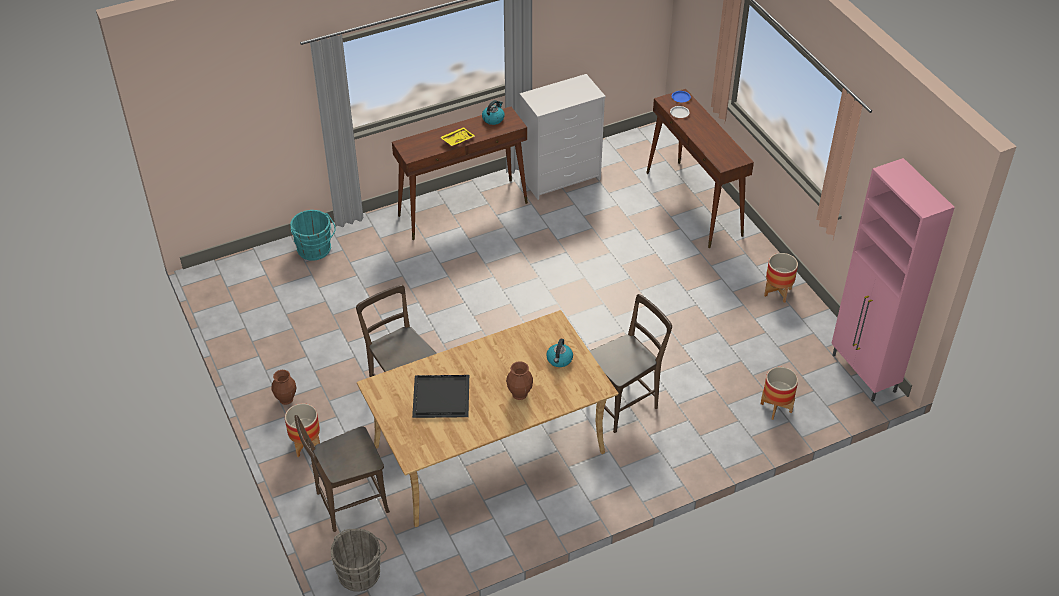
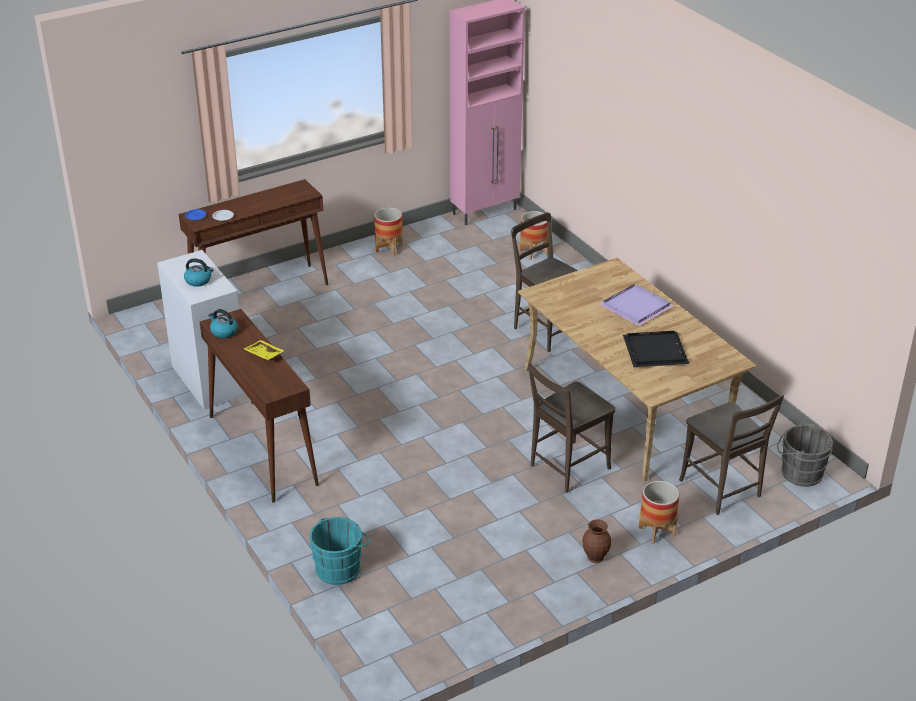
camera: 95 degrees left, 10 degrees down
(519, 394) = (636, 307): brown vase -> purple tray
(559, 360) = (585, 288): kettle -> kettle (198, 280)

